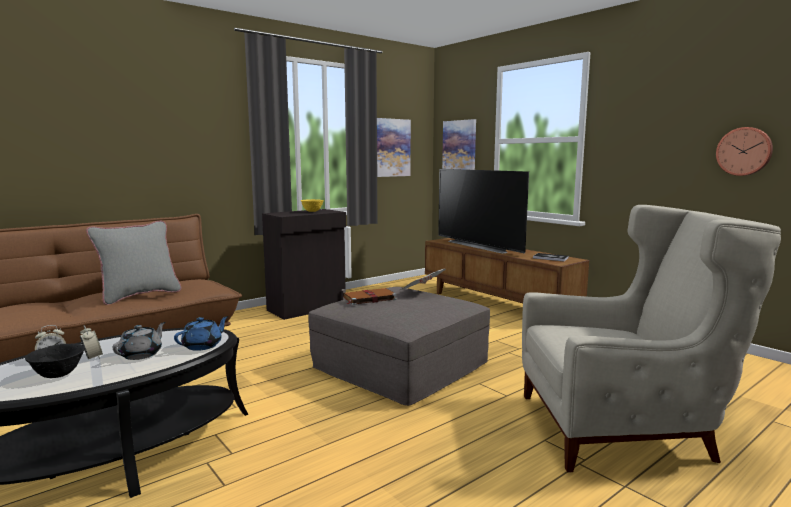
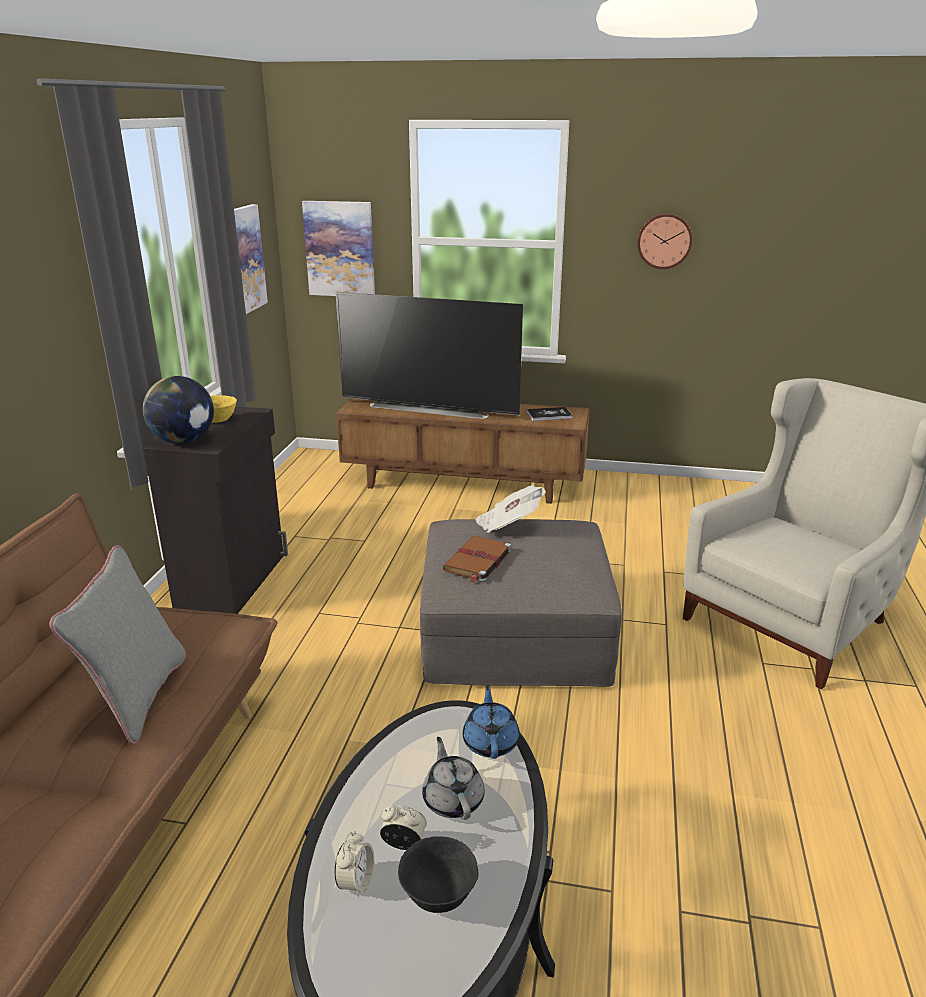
camera: 40 degrees left, 15 degrees up
(281, 213) = (183, 441): none -> globe
(744, 151) = (763, 270): wall clock -> wall clock (664, 241)

